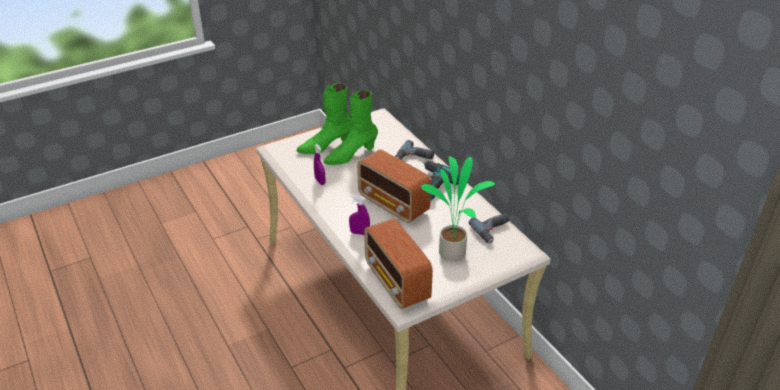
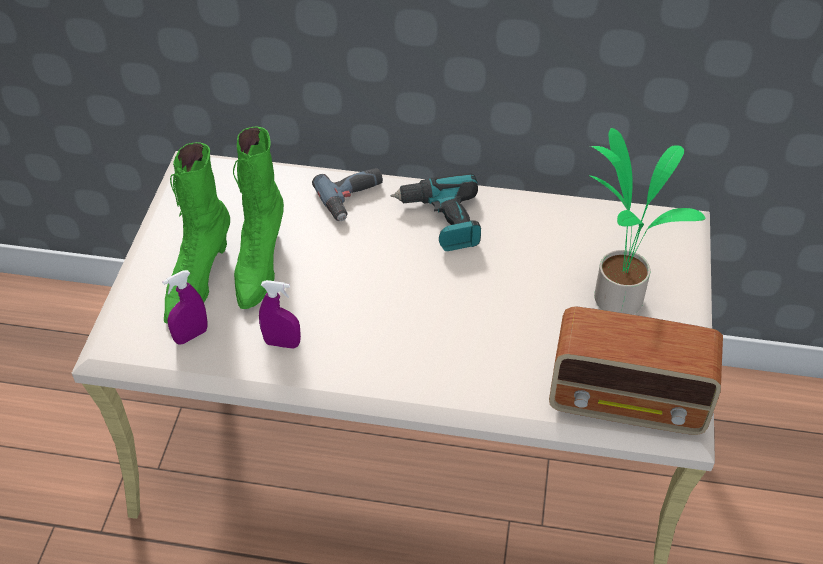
camera: 50 degrees left, 10 degrees up
(359, 233) = (469, 375): purple spray bottle -> purple spray bottle (191, 336)
(394, 205) = (443, 292): radio -> none
(493, 231) = (610, 227): power drill -> none

